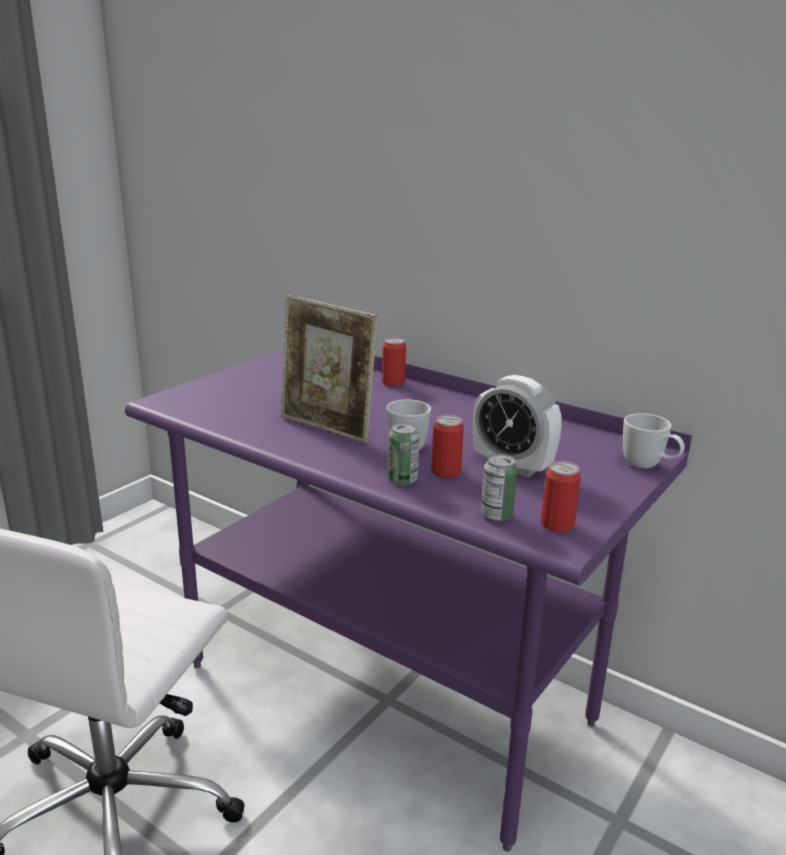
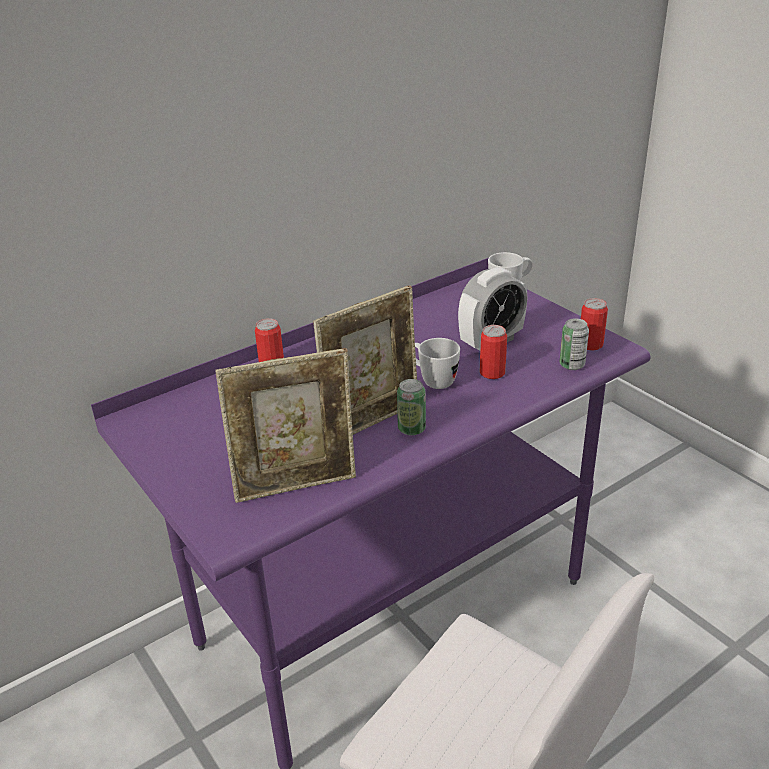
camera: 70 degrees left, 10 degrees up
(224, 413) = (296, 485): none -> picture frame
(402, 480) = (501, 396): can -> can (411, 429)

